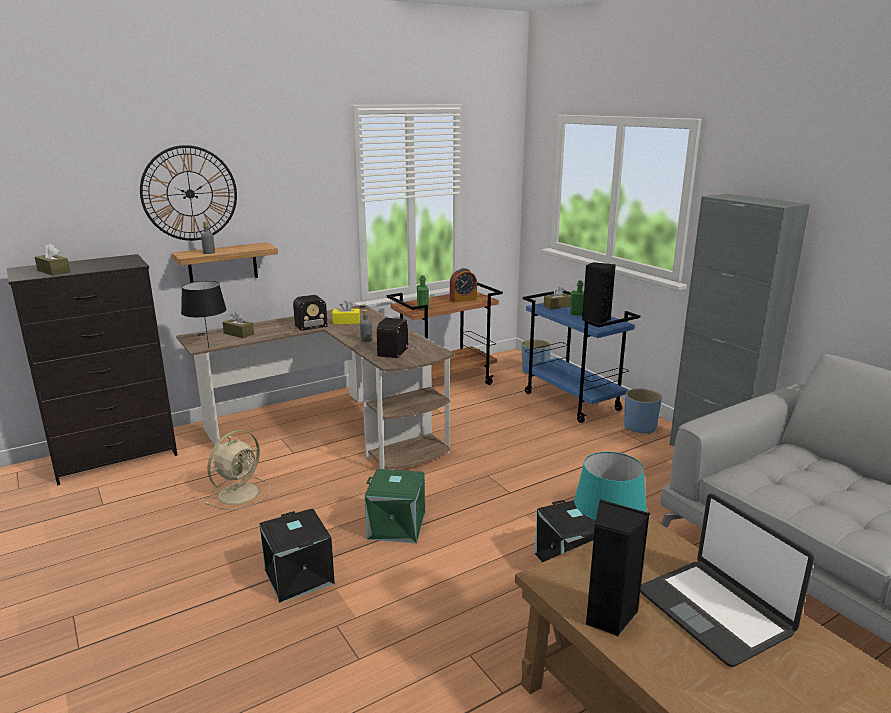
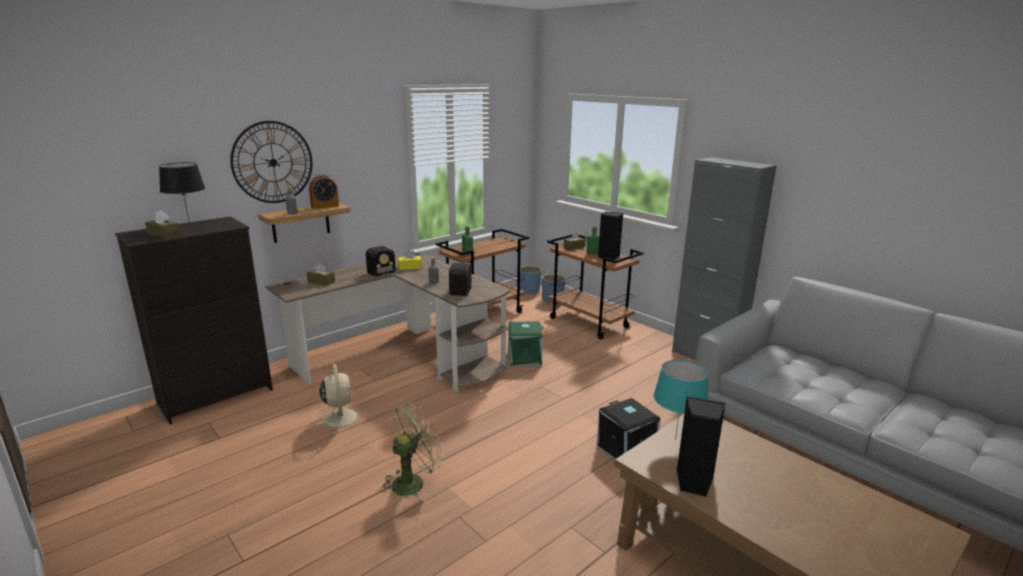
camera: 10 degrees left, 0 degrees up
(209, 347) = (300, 295): black table lamp -> black table lamp (190, 225)
(240, 493) = (340, 417): beige fan -> beige fan turned 45 degrees counterclockwise
(297, 576) = (413, 481): black storage box -> green fan
(396, 527) = (481, 433): green storage box -> green storage box (524, 358)
(463, 299) = (497, 244): alarm clock -> alarm clock (325, 206)
(573, 402) = (589, 323): blue cart -> brown cart
(640, 427) = (646, 340): blue planter -> blue planter (529, 291)
(715, 611) = (766, 471): laptop -> none

